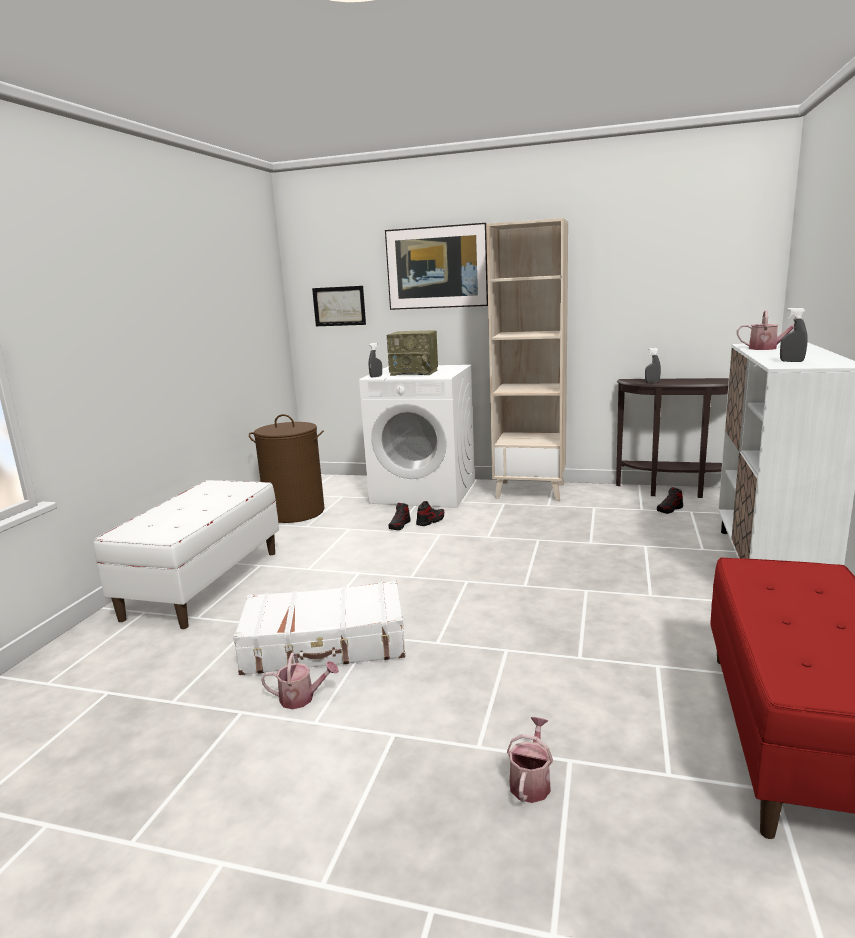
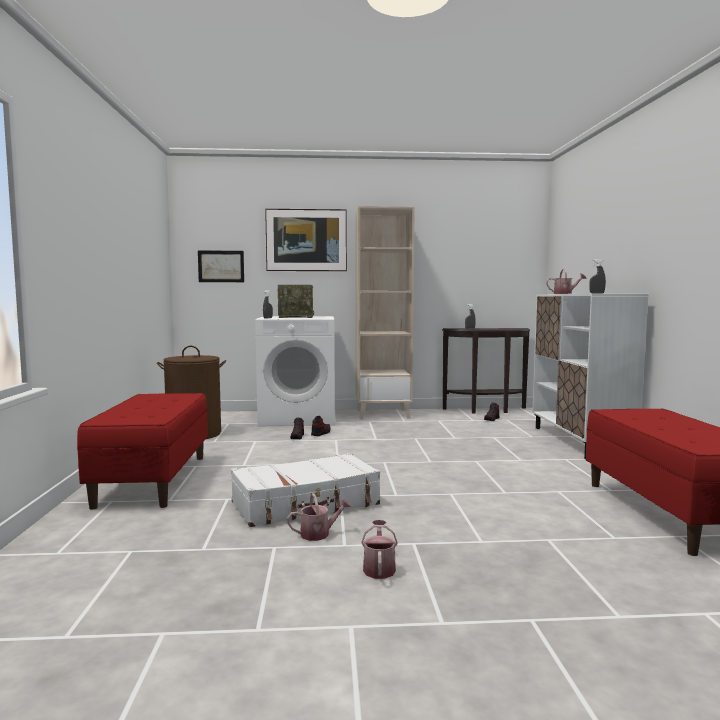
camera: 20 degrees left, 10 degrees down
(204, 583) = (153, 480): white bench -> red bench
(531, 781) = (534, 552): watering can -> watering can (379, 568)

